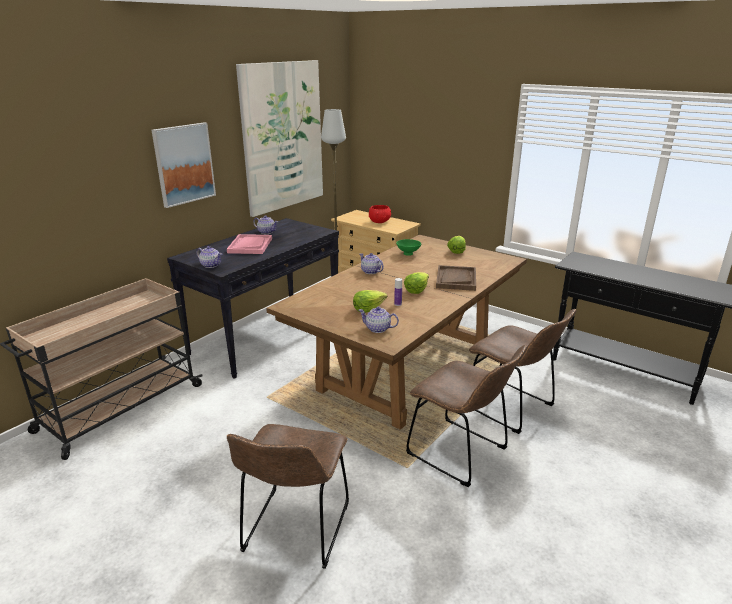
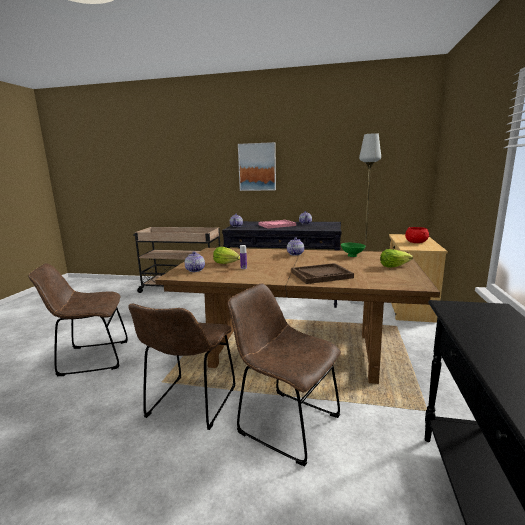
camera: 65 degrees right, 10 degrees down
(283, 137) = (346, 159): picture -> none
(416, 290) = (278, 268): lettuce -> none
(512, 408) = (284, 422): brown chair -> brown chair turned 105 degrees clockwise

